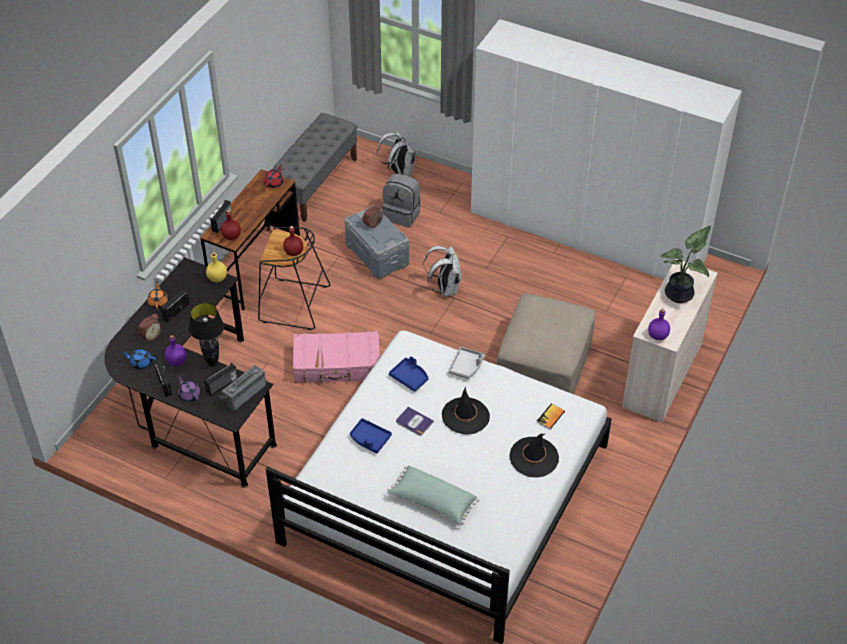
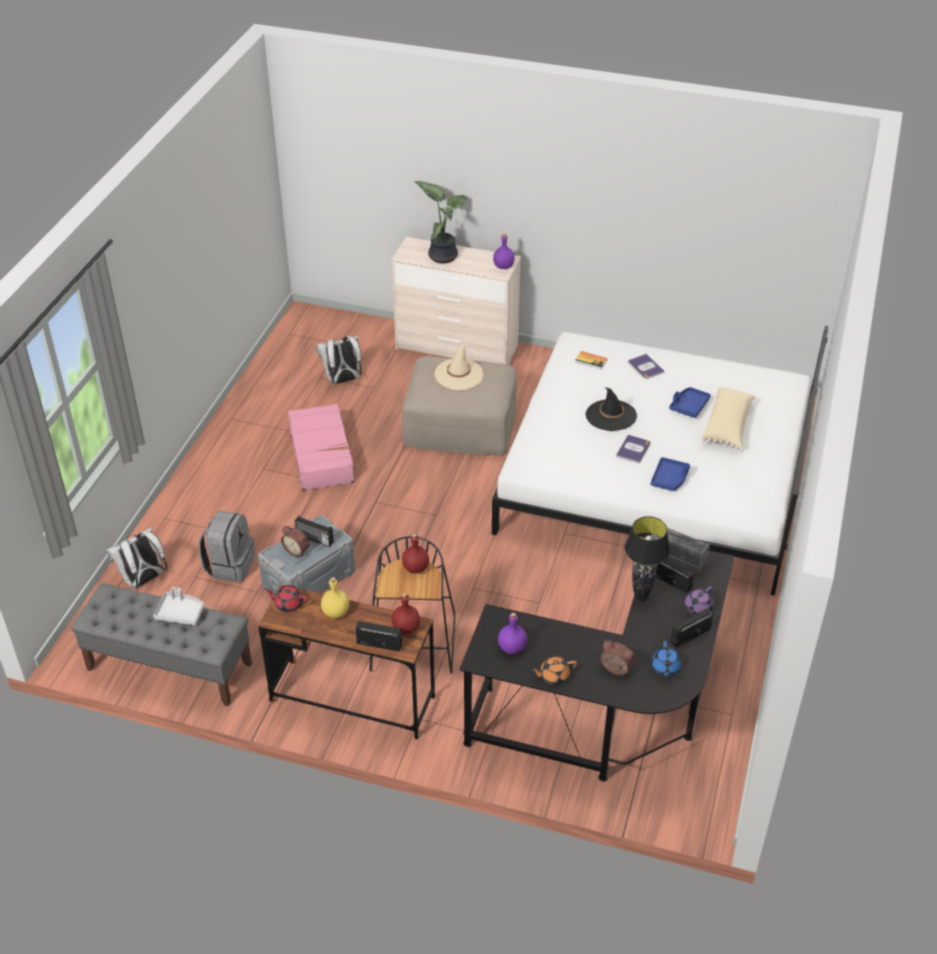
camera: 100 degrees left, 5 degrees down
(175, 311) = (564, 654): radio -> radio (314, 539)
(176, 361) = (649, 632): purple bottle -> purple bottle (511, 648)
(217, 278) = (492, 624): yellow bottle -> yellow bottle (336, 612)
(337, 365) = (506, 587): pink suitcase -> pink suitcase (322, 455)
(409, 378) = (572, 461): blue tray -> blue tray (689, 406)
(432, 501) = (728, 426): green pillow -> beige pillow
(445, 288) = (360, 511): white backpack -> white backpack (342, 380)
(466, 366) = (543, 421): grey tray -> grey tray (180, 613)
(534, 457) = (645, 367): black hat -> book
(551, 325) = (459, 375): none -> beige hat
(588, 235) = (255, 407): white wardrobe -> none

